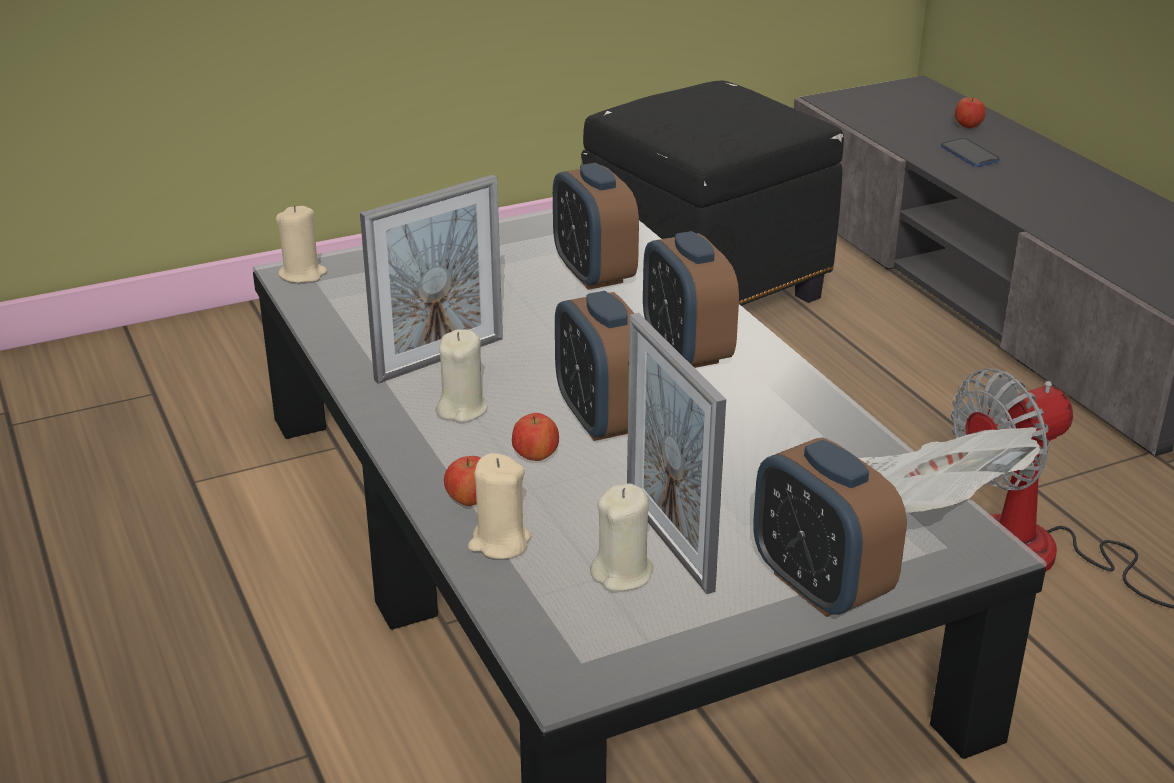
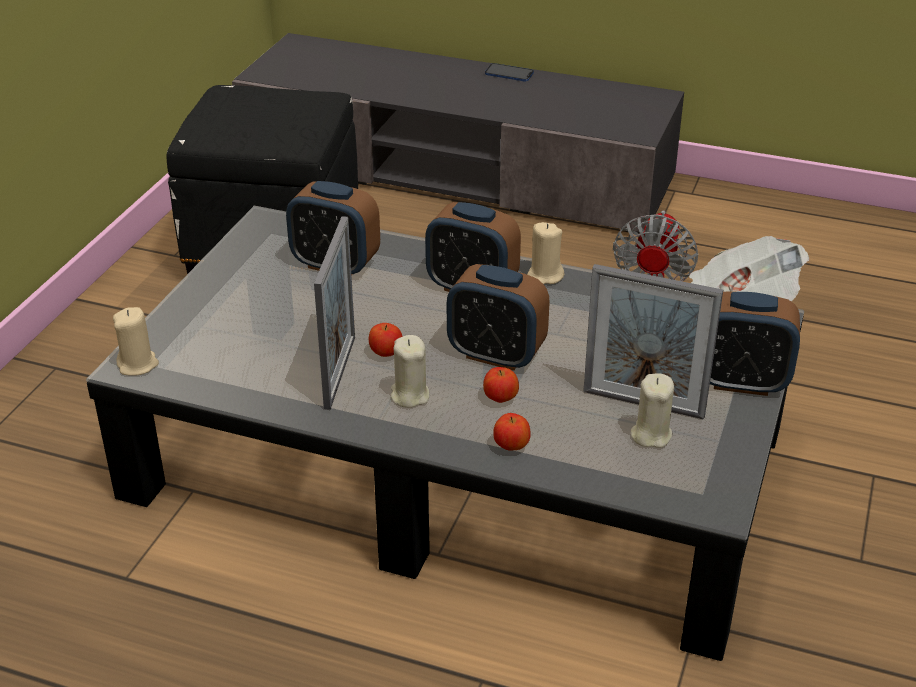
camera: 45 degrees left, 5 degrees up
(499, 542) = (566, 459): beige candle -> beige candle (544, 276)
(968, 126) = (371, 62): apple -> apple (386, 353)
(969, 154) = (400, 82): phone -> phone (509, 74)

